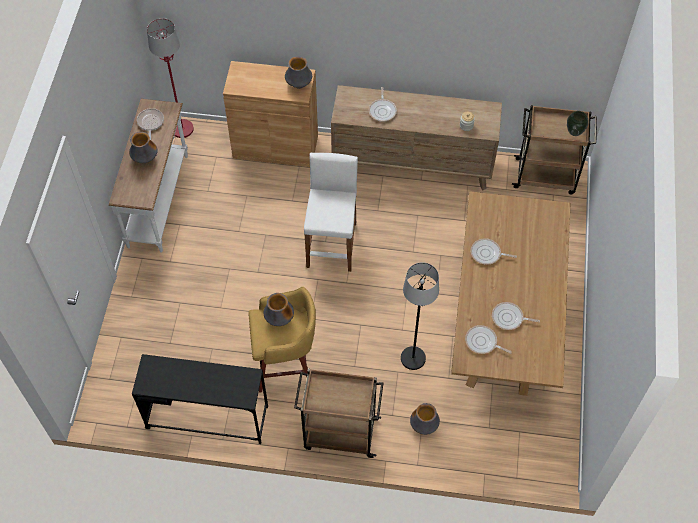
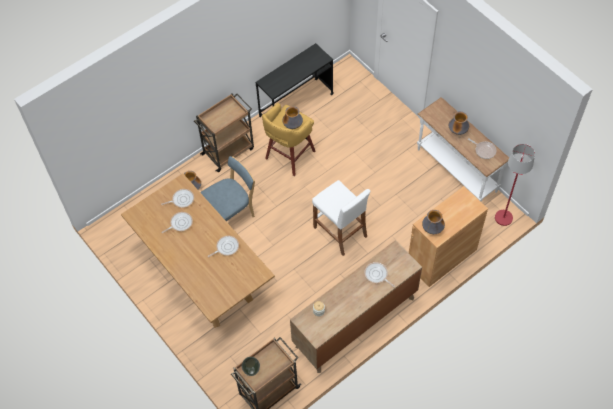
camera: 135 degrees right, 0 degrees up
(412, 358) = (232, 214): black floor lamp -> blue chair

